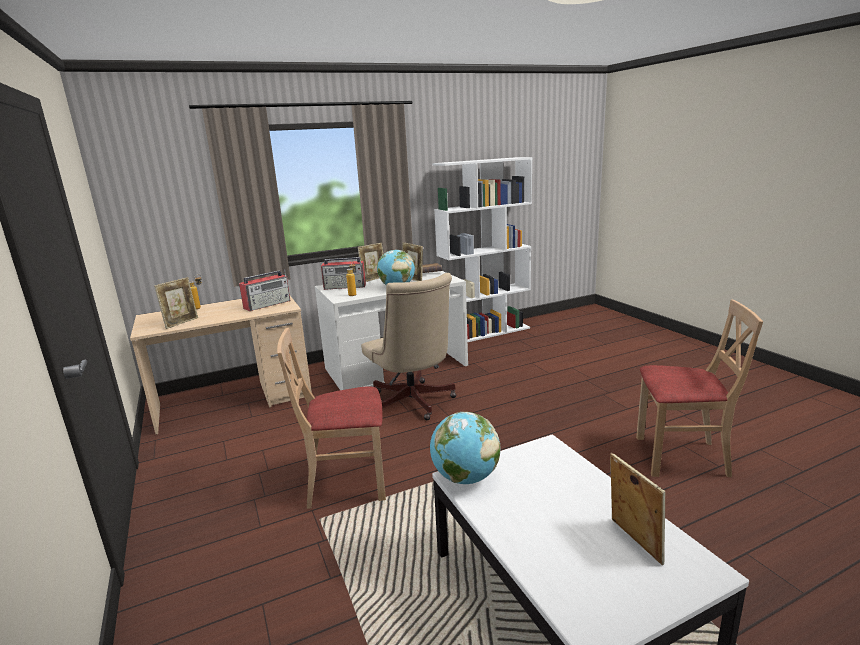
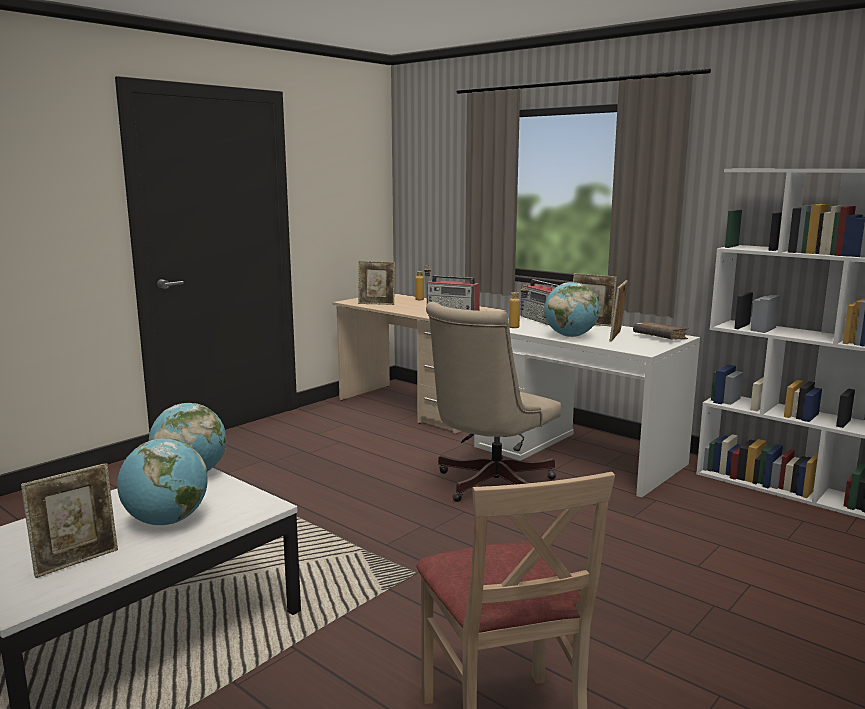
camera: 65 degrees right, 5 degrees down
(346, 483) = (303, 489): beige chair -> none
(564, 492) = (166, 521): none -> globe

